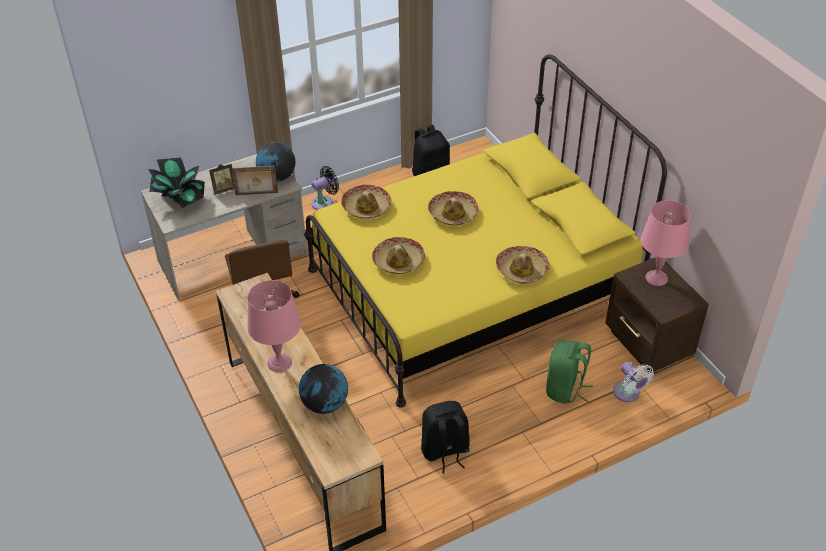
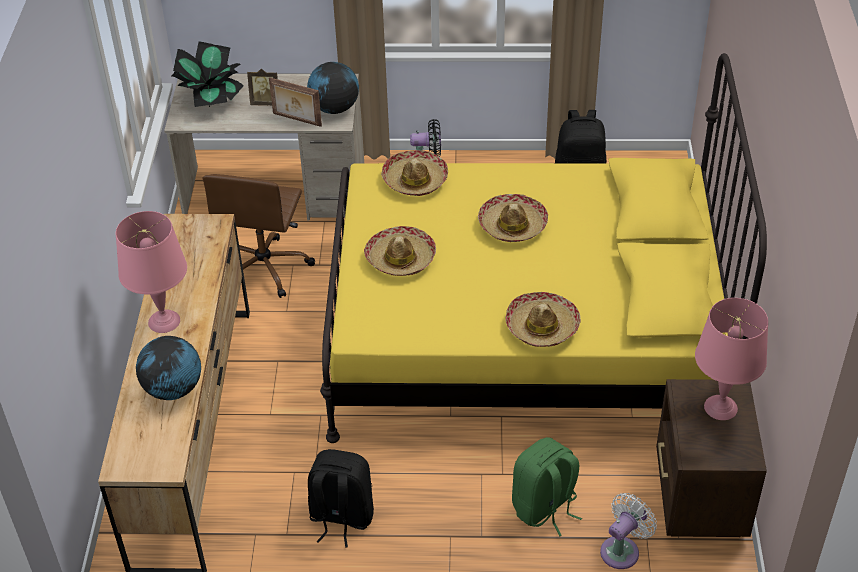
camera: 30 degrees right, 0 degrees up
(628, 394) = (622, 550): white fan -> white fan turned 135 degrees counterclockwise

